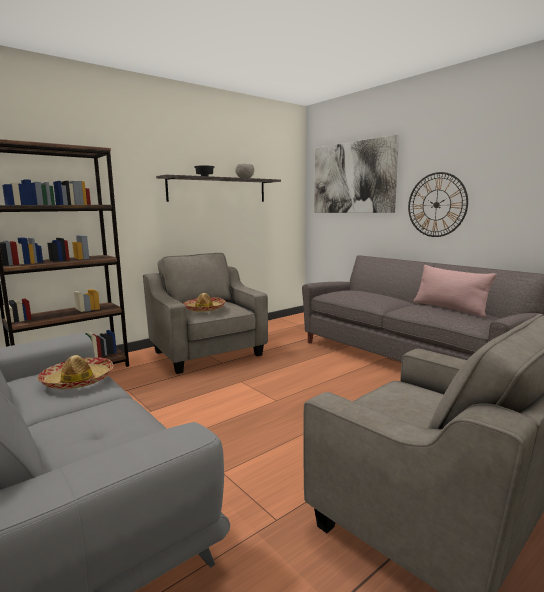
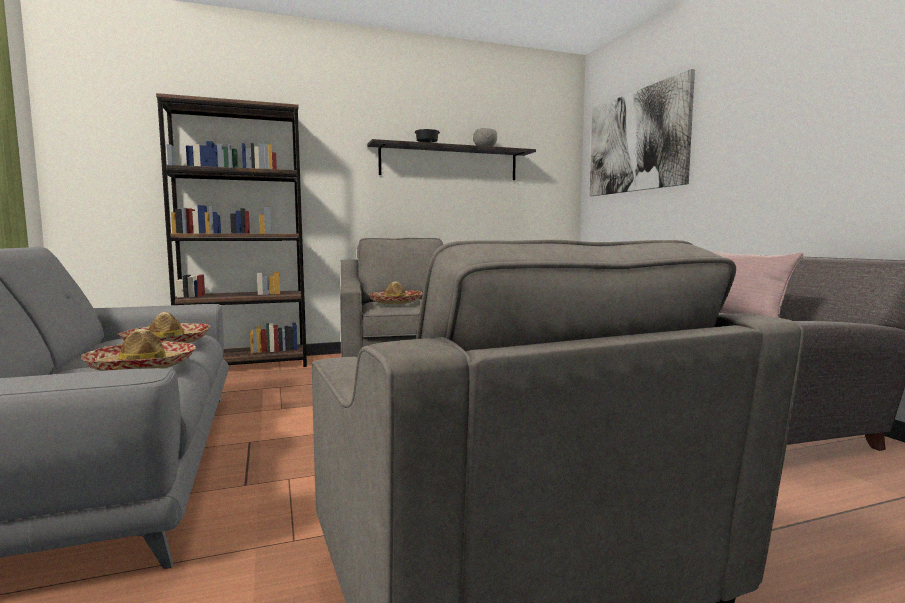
camera: 20 degrees right, 5 degrees down
(105, 412) = (142, 367): none -> hat
(436, 205) = (745, 165): wall clock -> none

